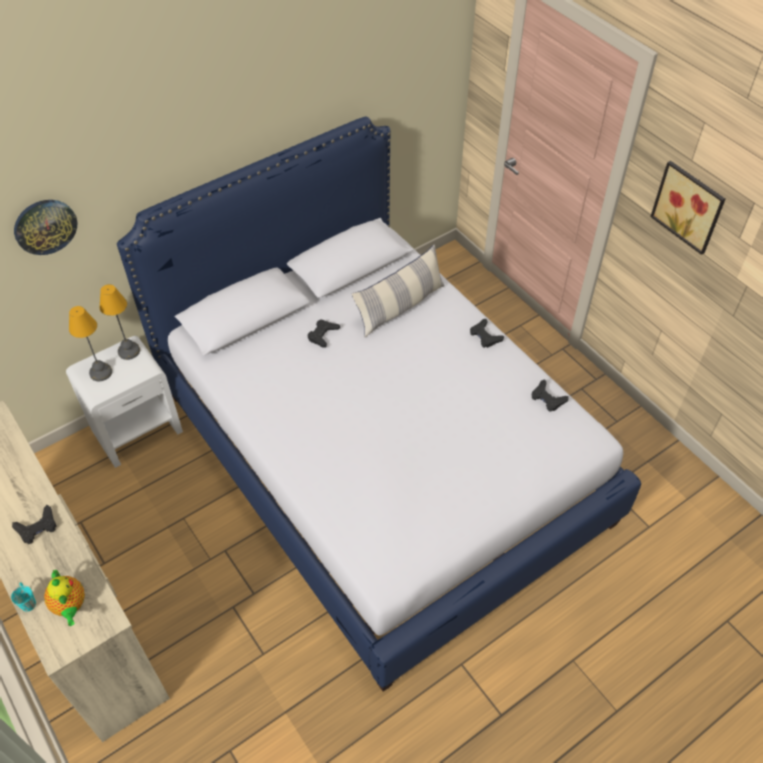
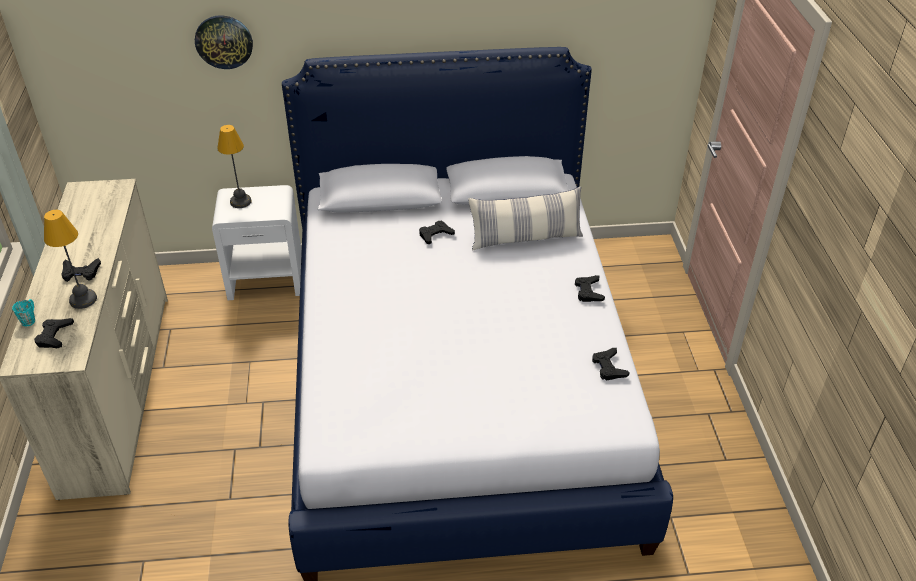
camera: 30 degrees right, 10 degrees down
(70, 606) = (54, 336): teapot -> black game controller
(128, 350) = (274, 194): table lamp -> table lamp (83, 299)
(689, 206) = (830, 204): picture -> none

